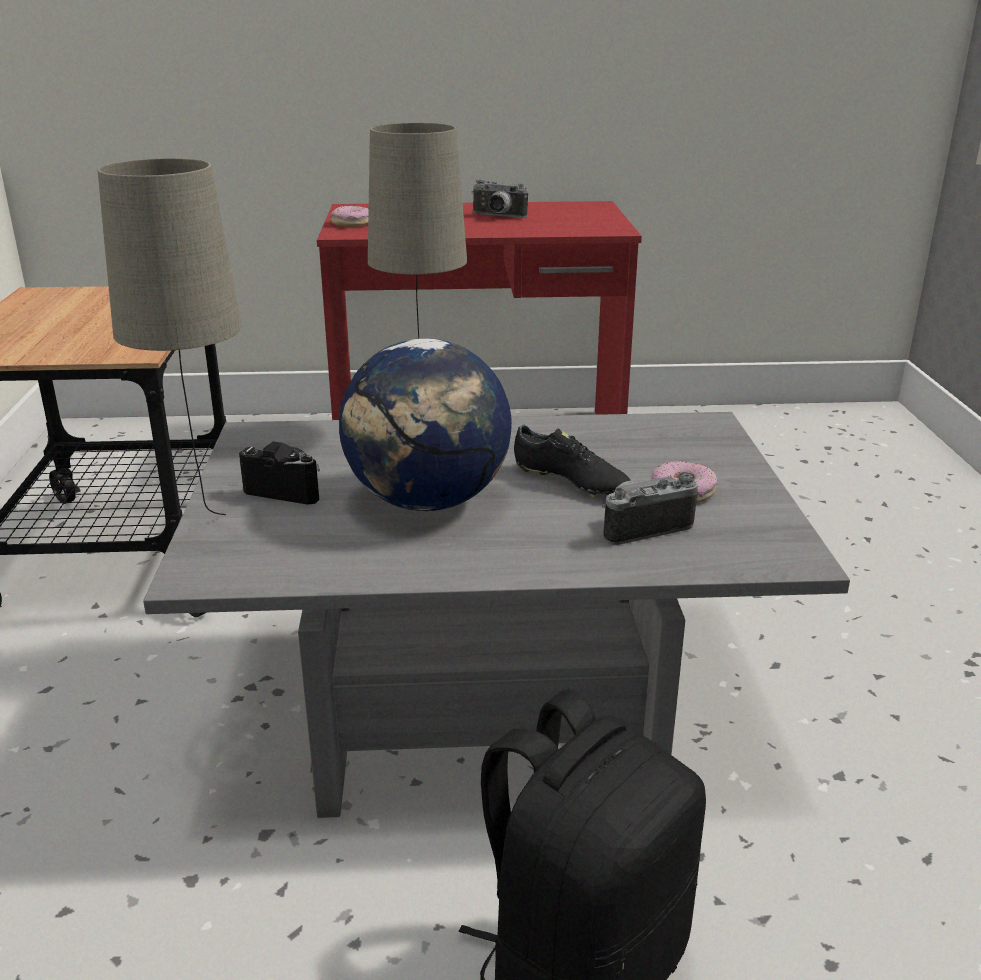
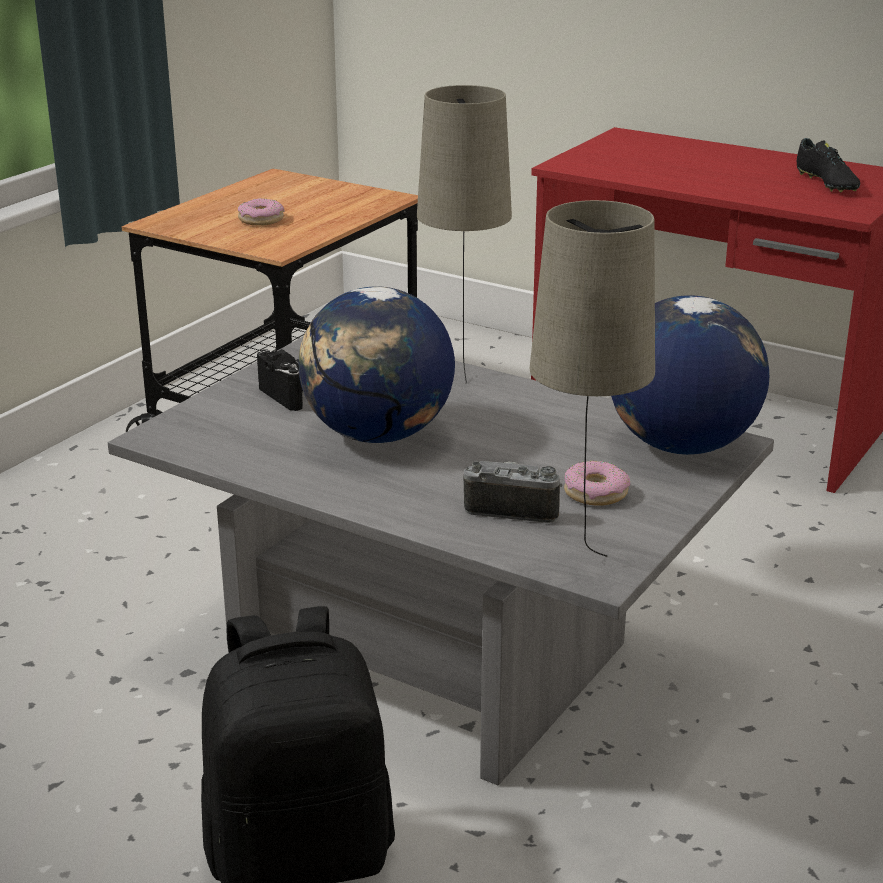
camera: 35 degrees right, 0 degrees up
(206, 527) = (203, 405): beige table lamp -> beige table lamp (581, 564)
(351, 223) = (592, 155): donut -> donut (261, 220)
(497, 216) = (753, 172): camera -> none
(570, 482) = (512, 455): black shoe -> black shoe (826, 183)
(681, 435) = (681, 445): none -> globe

